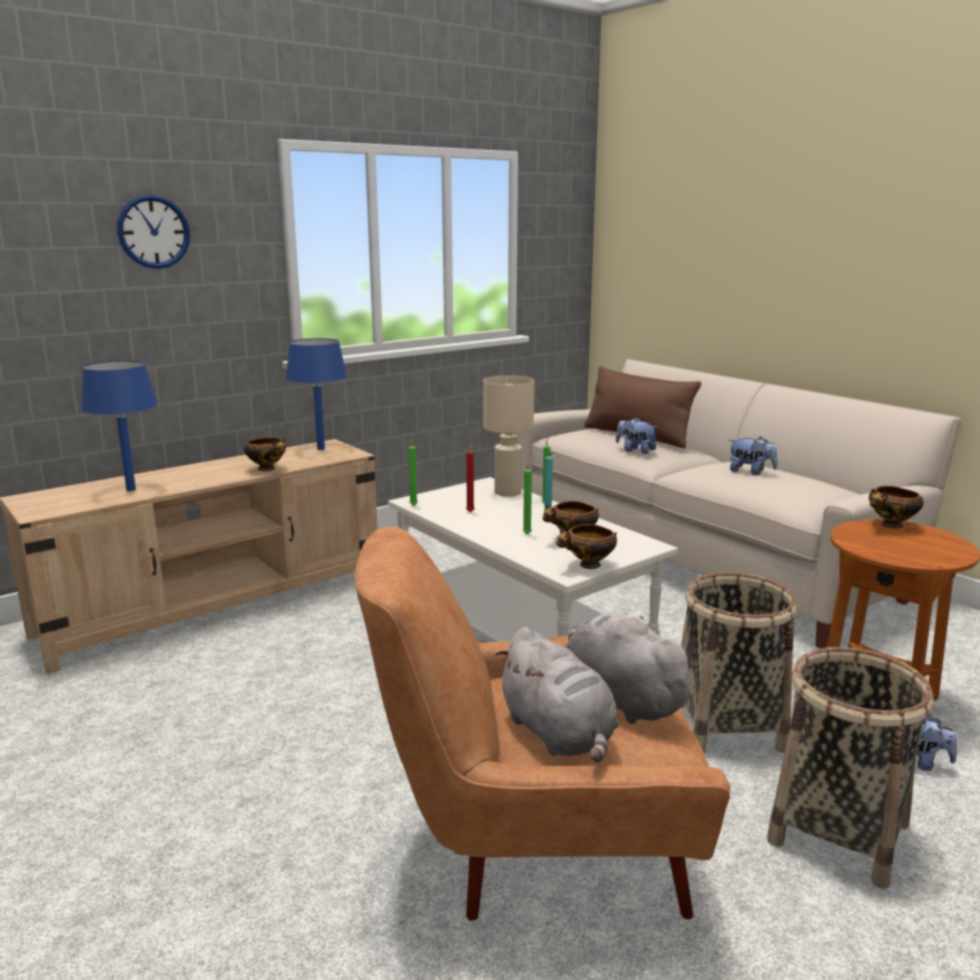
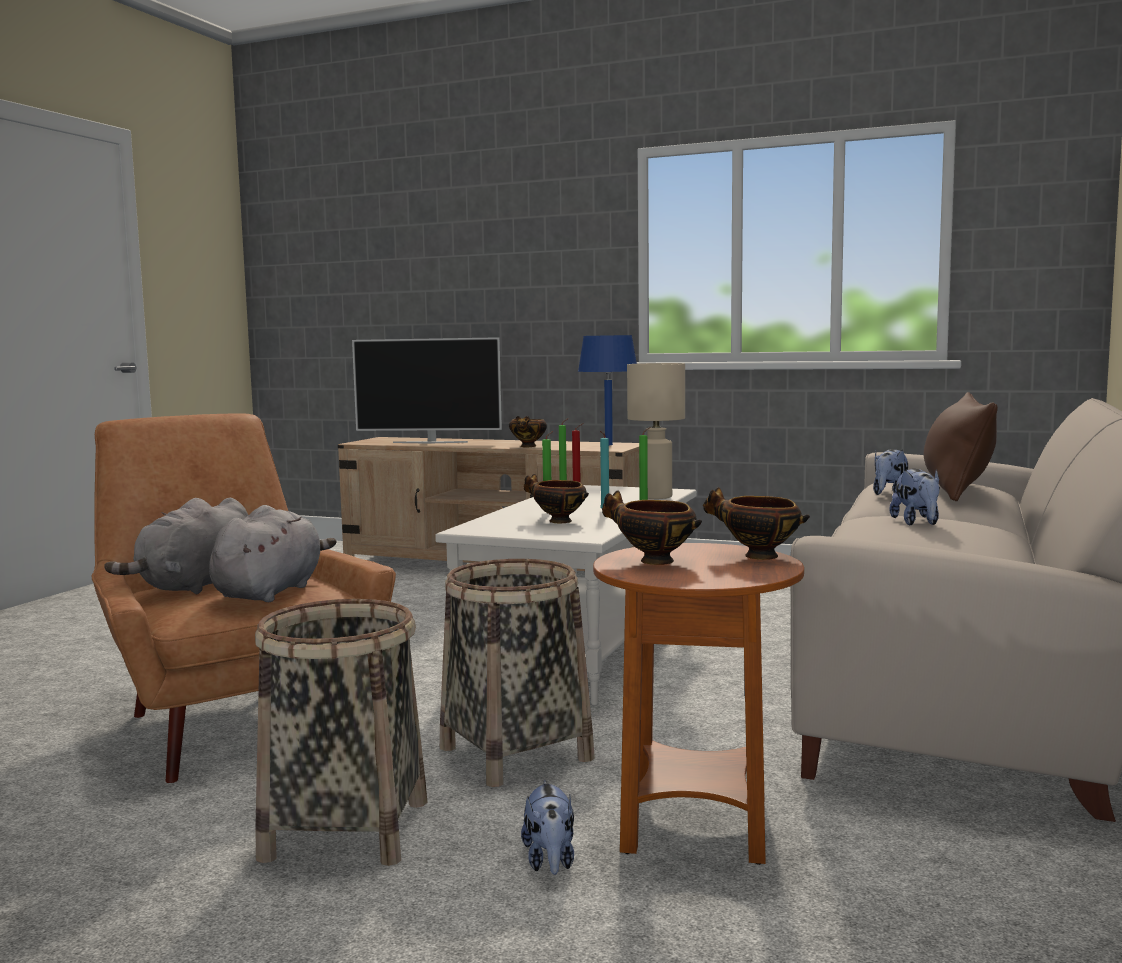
camera: 60 degrees right, 10 degrees down
(131, 489) = (430, 442): blue table lamp -> television
(153, 232) = (522, 240): wall clock -> none
(588, 566) = (493, 531): bowl -> bowl (653, 561)
(635, 451) = (889, 494): plush toy -> plush toy turned 150 degrees counterclockwise

